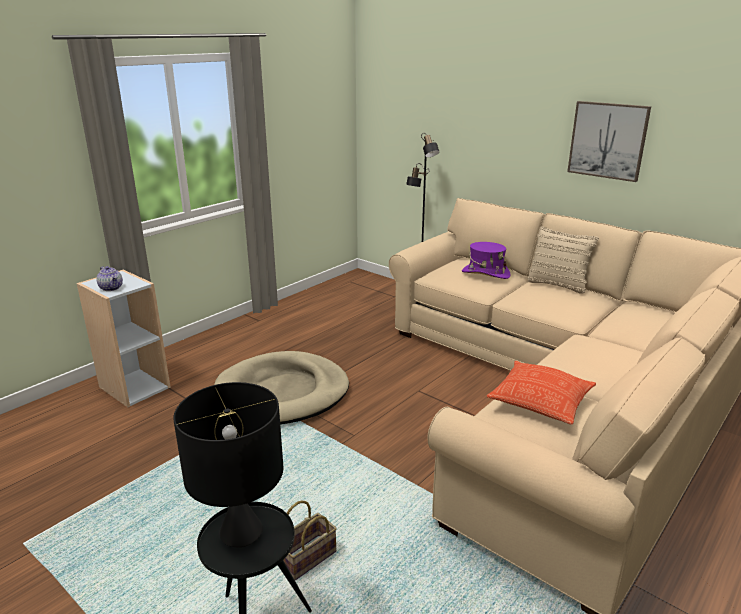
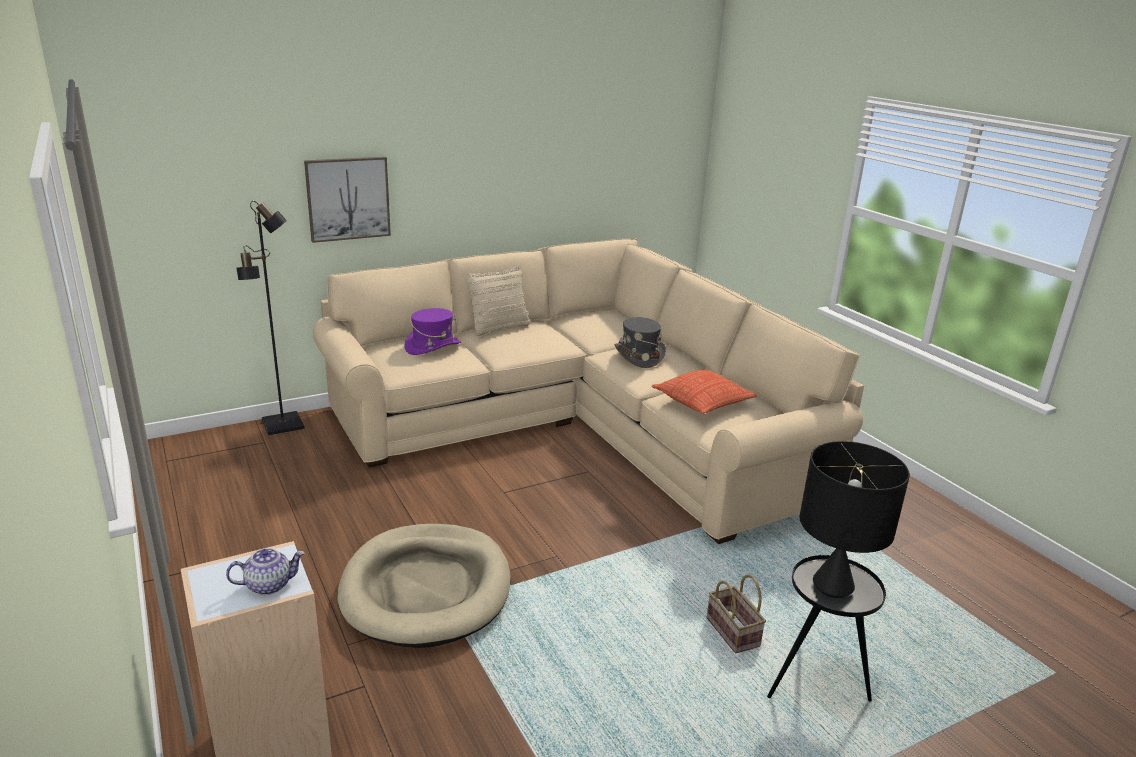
camera: 70 degrees left, 0 degrees up
(599, 352) = (639, 356): none -> grey hat
(608, 140) = (481, 169): picture -> picture (348, 198)

